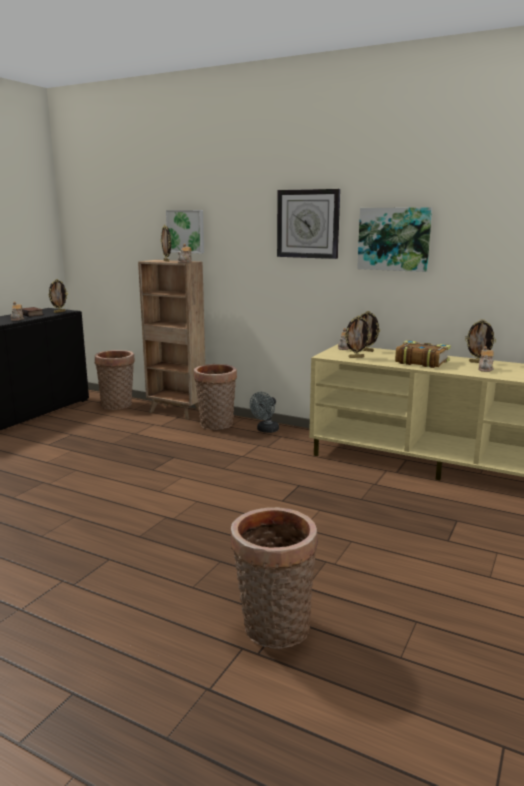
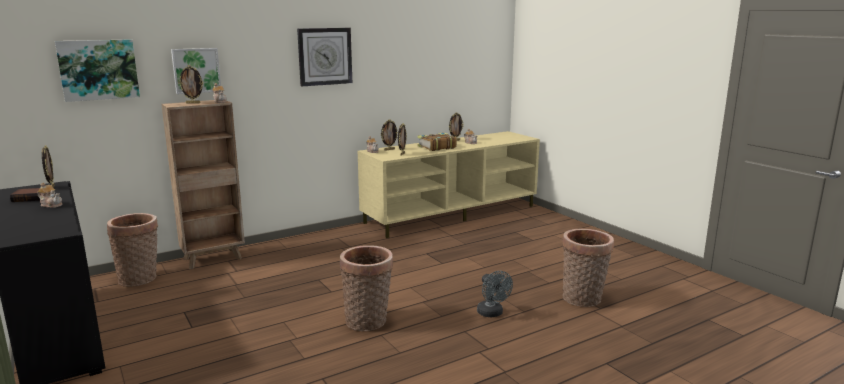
camera: 60 degrees left, 0 degrees up
(216, 425) = (276, 252): basket -> basket (368, 322)
(265, 430) = (318, 239): grey fan -> grey fan (492, 314)
(394, 239) = (390, 64): picture -> picture (98, 69)

